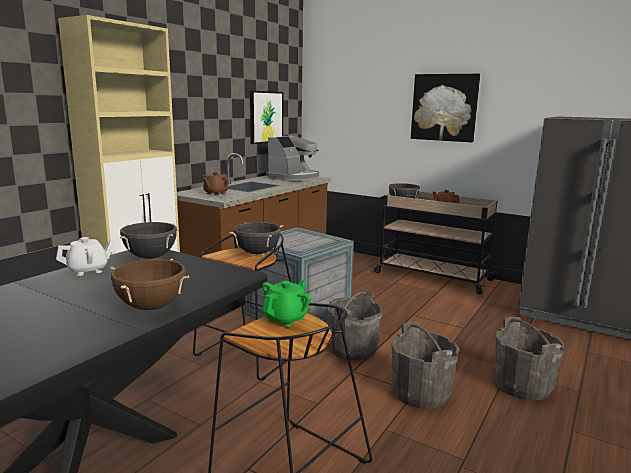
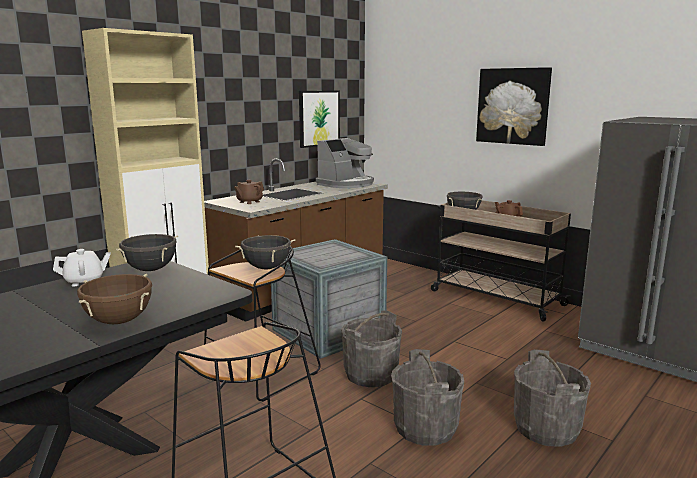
camera: 10 degrees right, 0 degrees up
(286, 319) = (249, 340): green teapot -> none

